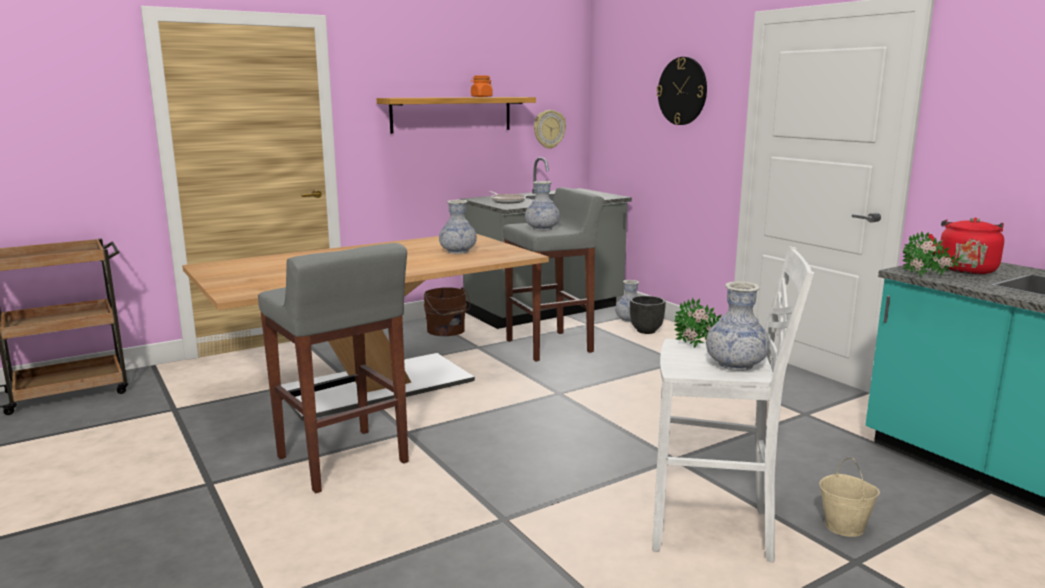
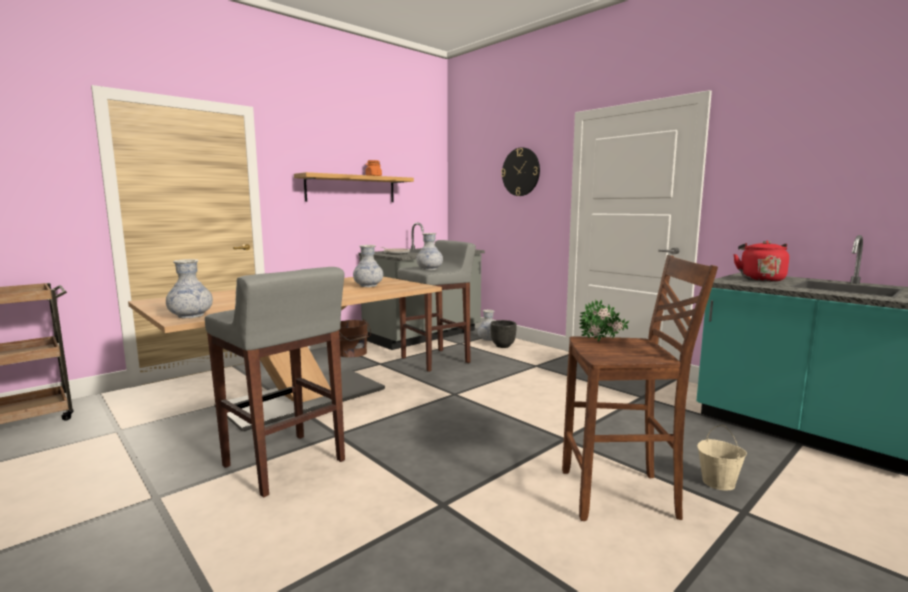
camera: 10 degrees left, 5 degrees down
(549, 129) = (421, 203): wall clock -> none
(714, 530) = (621, 496): white stool -> brown stool
(735, 365) = (641, 352): vase -> vase (191, 316)
(926, 277) = (741, 284): potted plant -> none

